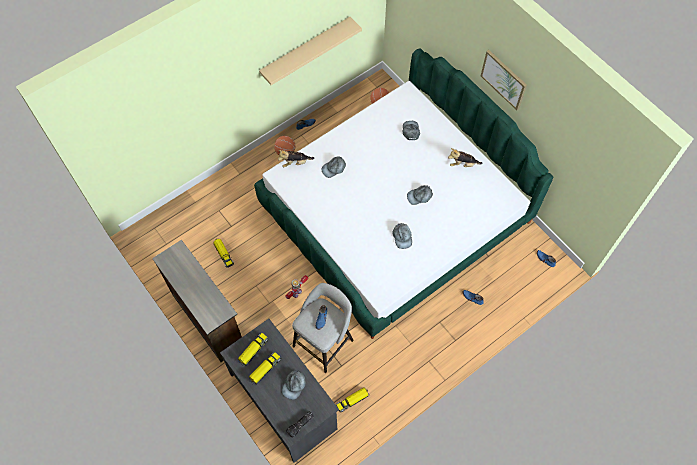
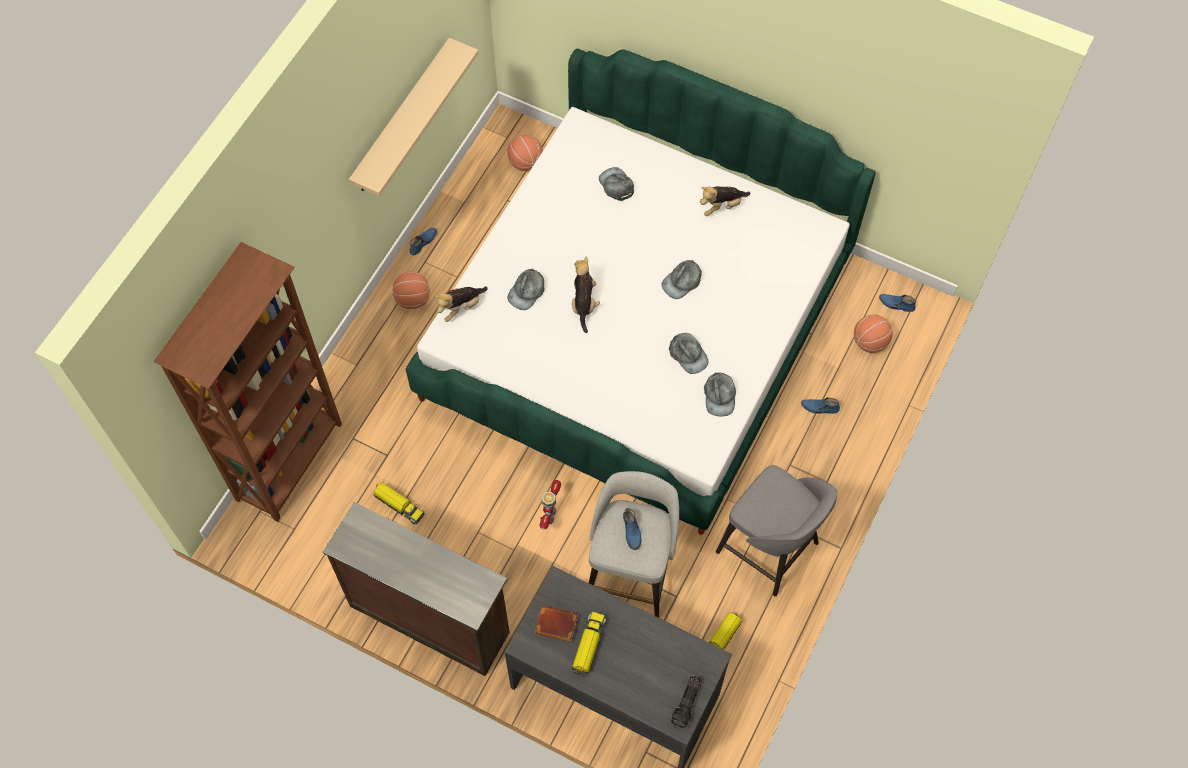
camera: 25 degrees left, 0 degrees up
(182, 209) = (291, 461): none -> brown bookcase
(253, 350) = (555, 626): toy truck -> brown book
(294, 385) = (646, 649): grey cap -> grey cap (719, 396)
(360, 186) = (584, 303): none -> plush toy
(405, 363) = (770, 549): none -> grey stool
(504, 79) = (751, 49): picture -> none
(519, 274) = (870, 342): none -> basketball

